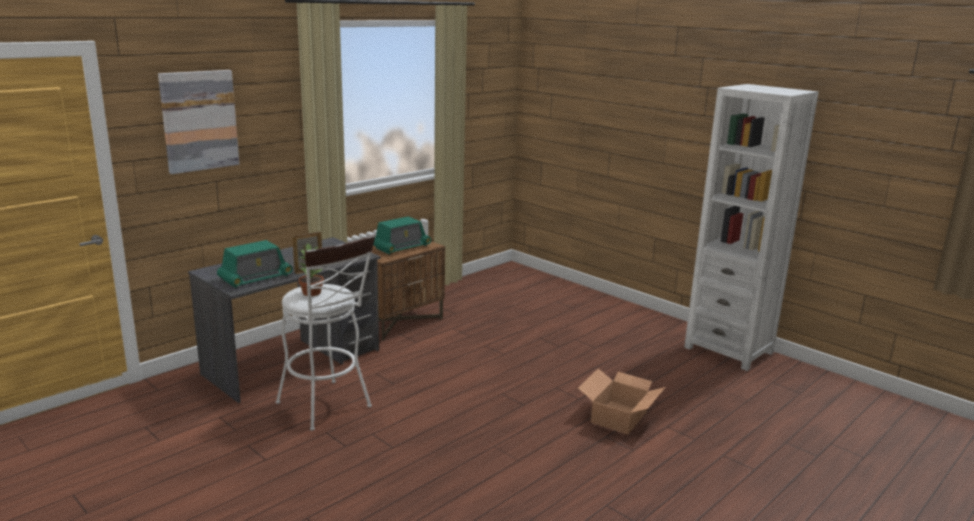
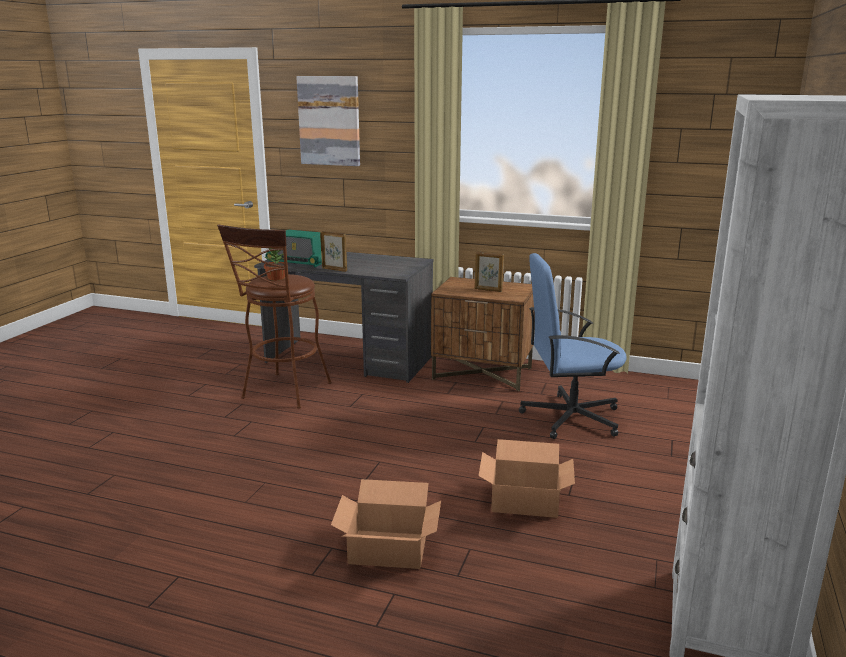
camera: 65 degrees right, 0 degrees up
(328, 407) = (283, 393): white stool -> brown stool
(401, 247) = (488, 290): radio -> picture frame
(500, 316) = (569, 417): none -> blue office chair
(593, 361) = (525, 501): none -> cardboard box

